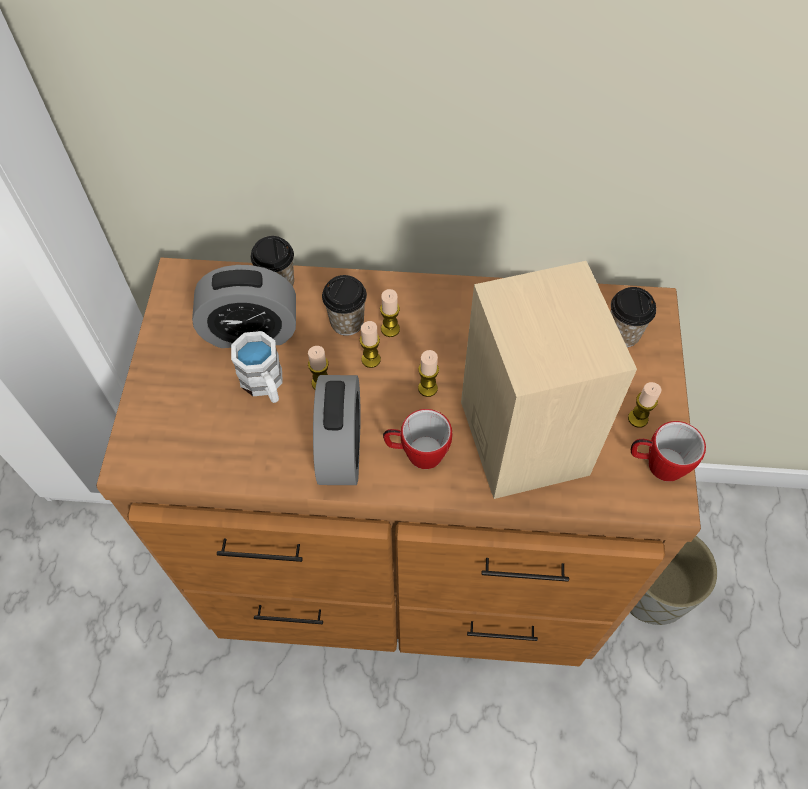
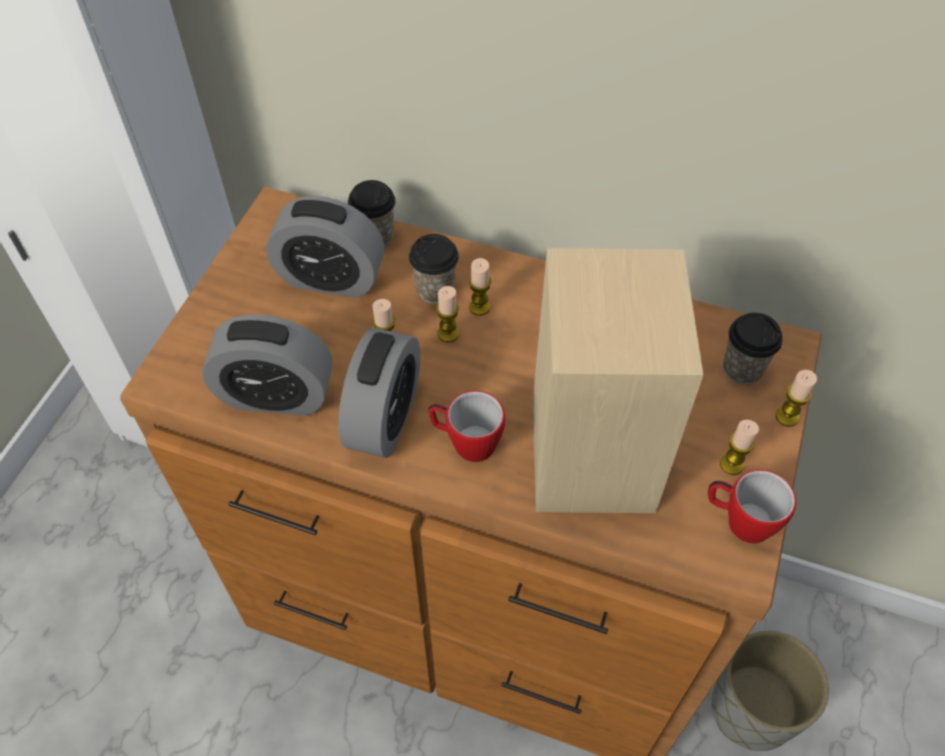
camera: 15 degrees right, 5 degrees down
(239, 451) = (276, 395): none -> alarm clock
(265, 385) = (327, 335): white mug -> none
(427, 388) = (500, 377): candle -> candle (787, 416)

